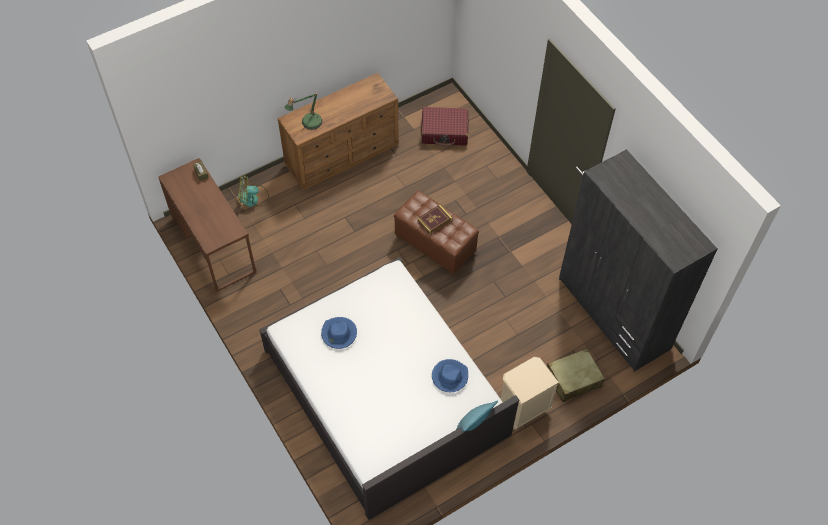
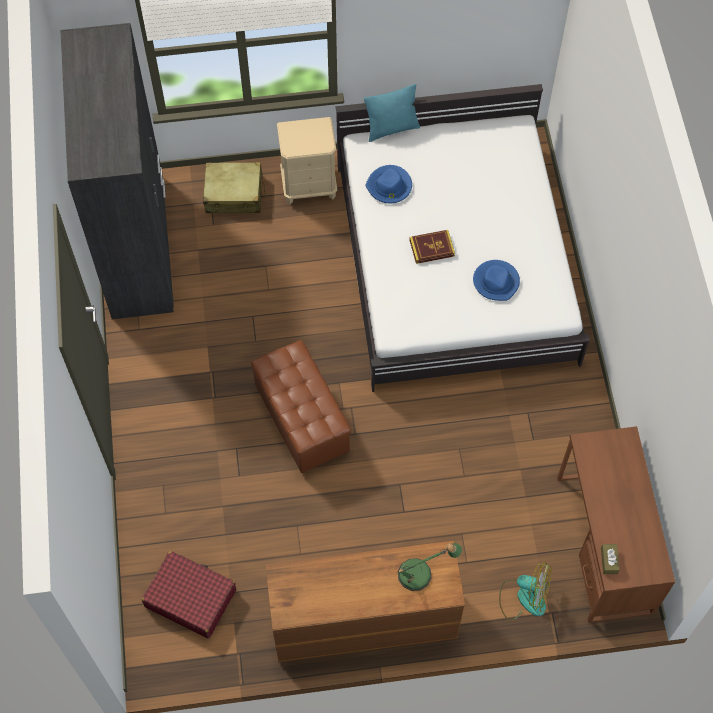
camera: 155 degrees left, 5 degrees up
(434, 220) = (302, 394): book -> book (431, 248)

